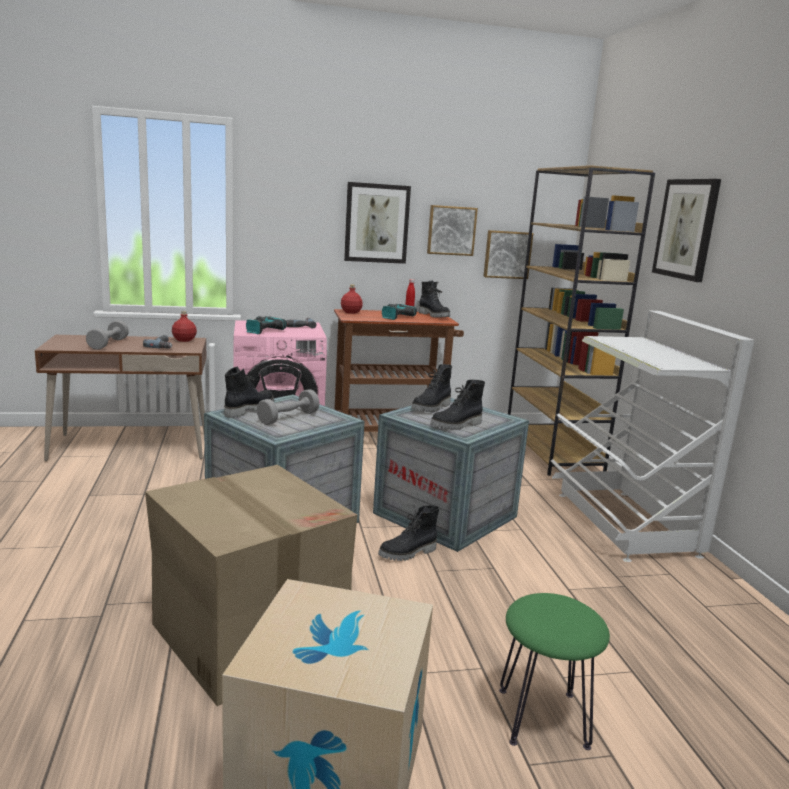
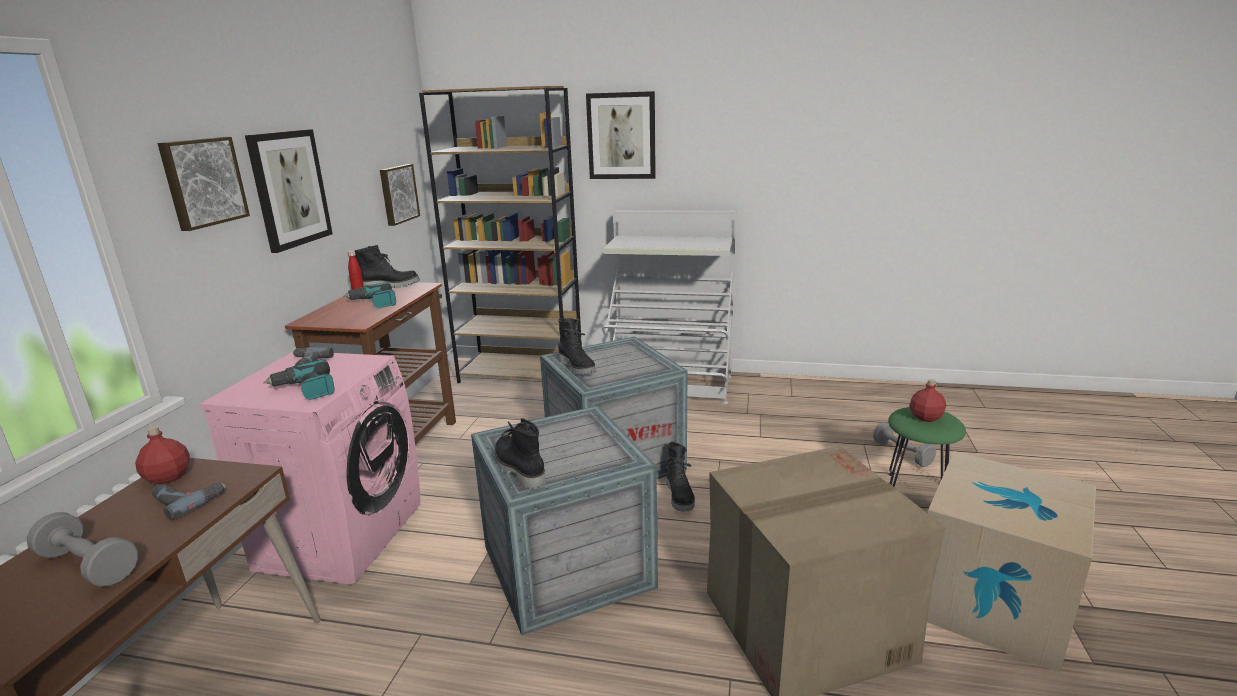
camera: 65 degrees left, 5 degrees up
(288, 418) = (566, 446): grey dumbbell -> grey dumbbell (902, 453)
(351, 312) = (322, 319): red bottle -> red bottle (926, 417)
(451, 230) = (354, 178): picture -> picture (202, 182)
(457, 425) = (636, 366): black boot -> none

